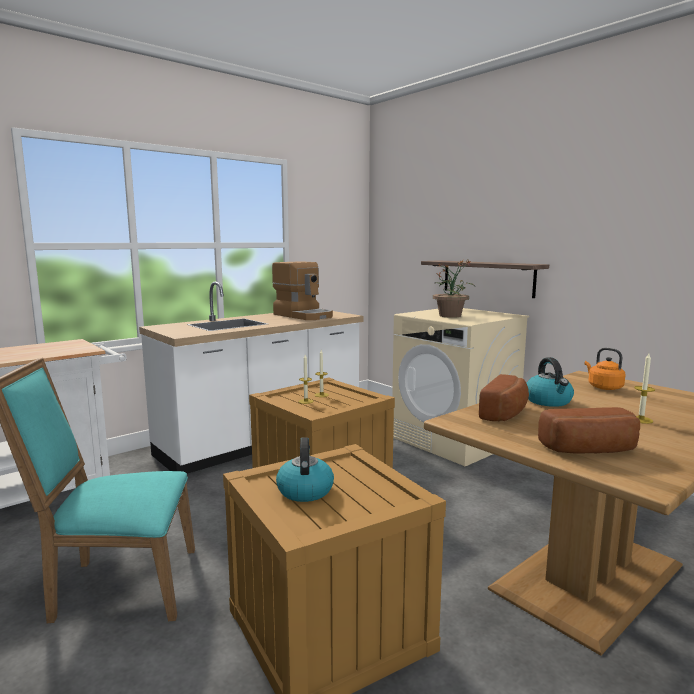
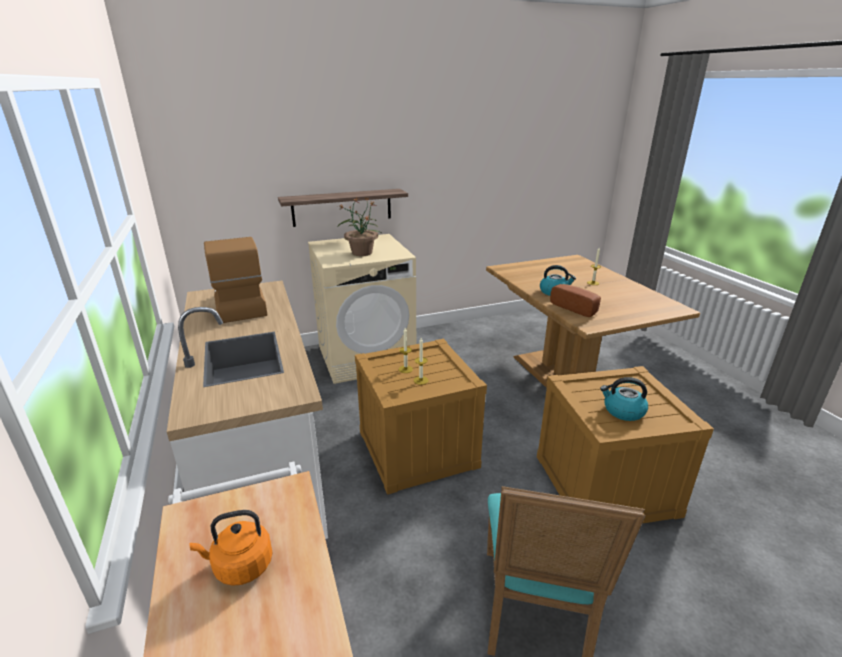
camera: 70 degrees left, 15 degrees up
(304, 315) = (239, 306): coffee machine -> coffee machine turned 90 degrees counterclockwise
(591, 450) = (640, 306): bread -> none
(603, 387) = (530, 272): orange kettle -> orange kettle (240, 566)

